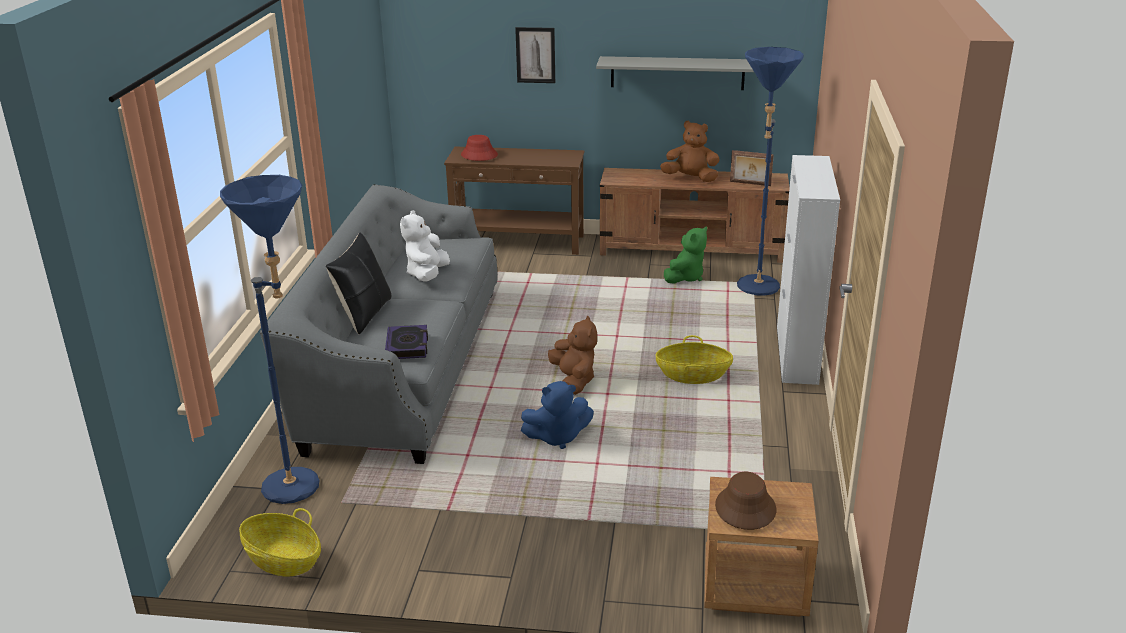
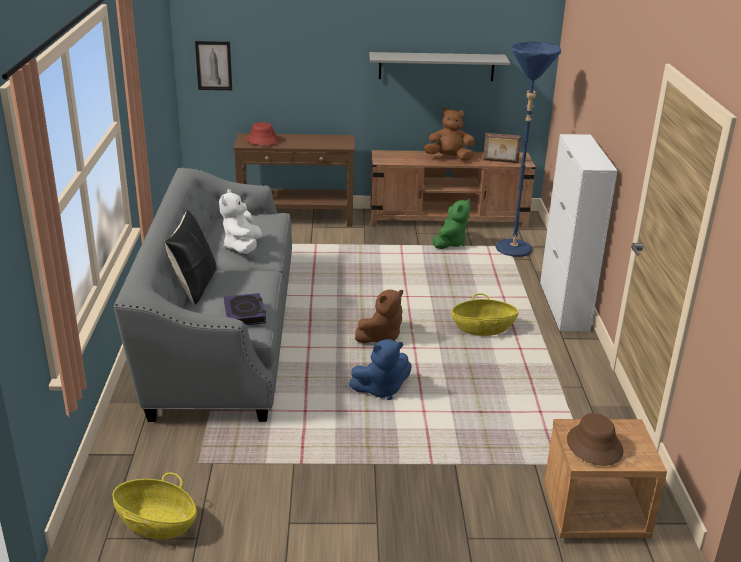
camera: 10 degrees left, 0 degrees up
(303, 487) = (157, 451): blue floor lamp -> none
(535, 55) = (312, 51): picture -> picture (214, 65)
(574, 381) = (381, 338): brown plush toy -> brown plush toy turned 75 degrees clockwise

